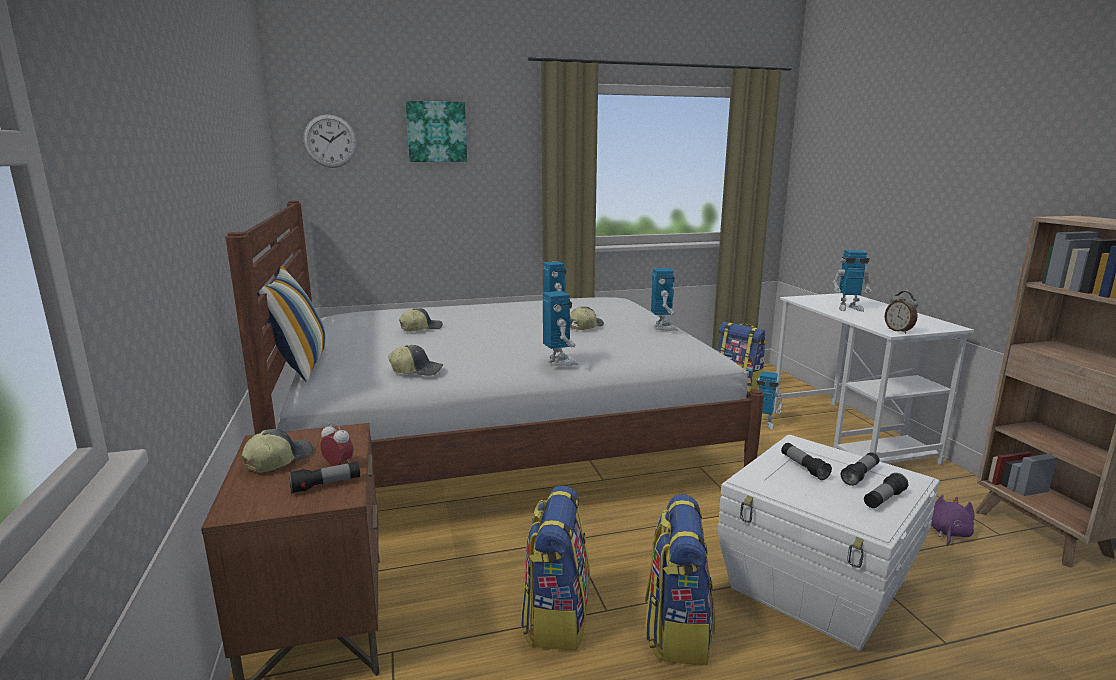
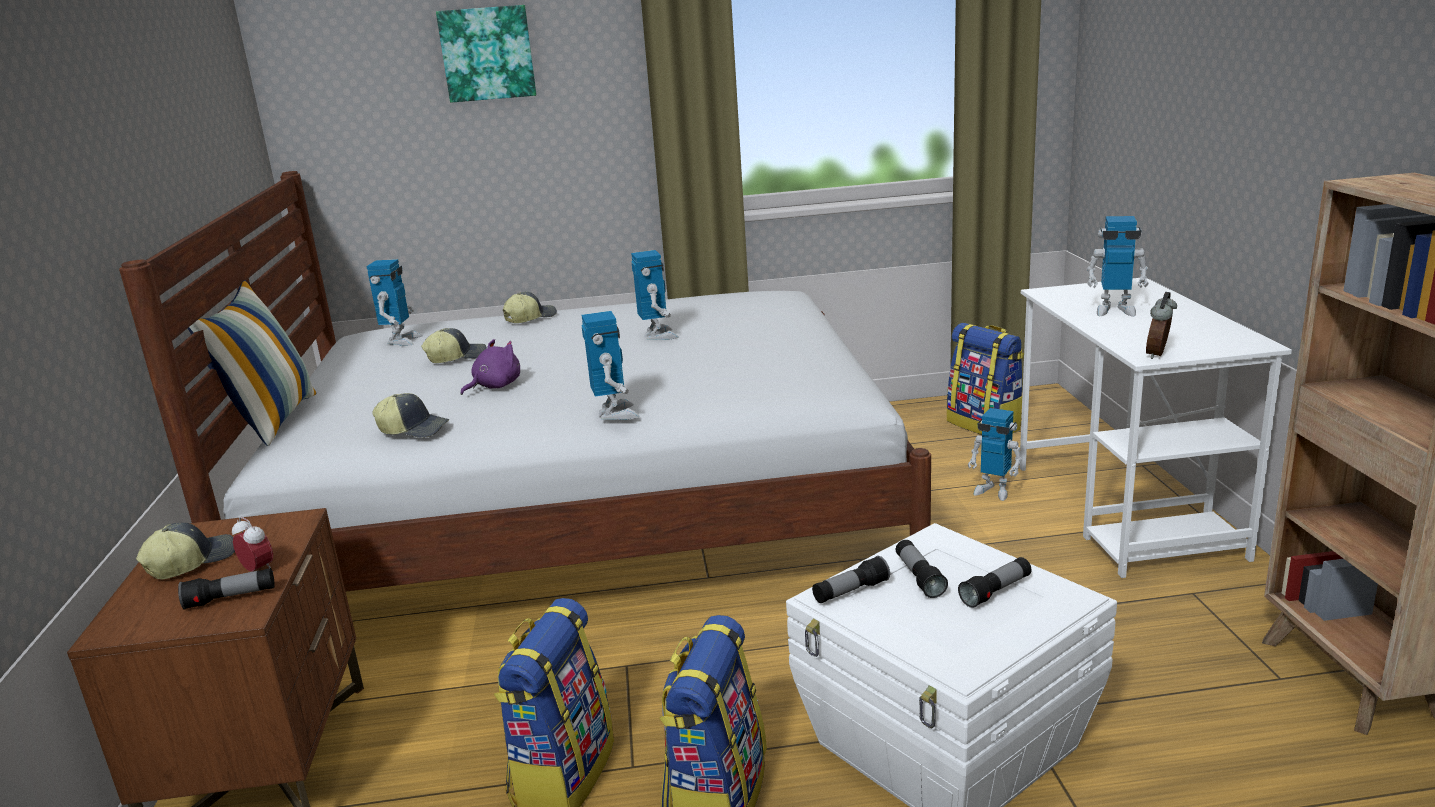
camera: 10 degrees right, 5 degrees up
(330, 141) = (334, 80): wall clock -> none
(585, 326) = (690, 350): cap -> cap (530, 318)
(663, 327) = (808, 349): toy robot -> toy robot (401, 341)
(883, 499) = (1004, 630): flashlight -> flashlight (850, 592)
(899, 331) = (1159, 354): alarm clock -> alarm clock turned 45 degrees clockwise
(948, 533) = (1195, 674): purple plush toy -> purple plush toy (494, 386)

